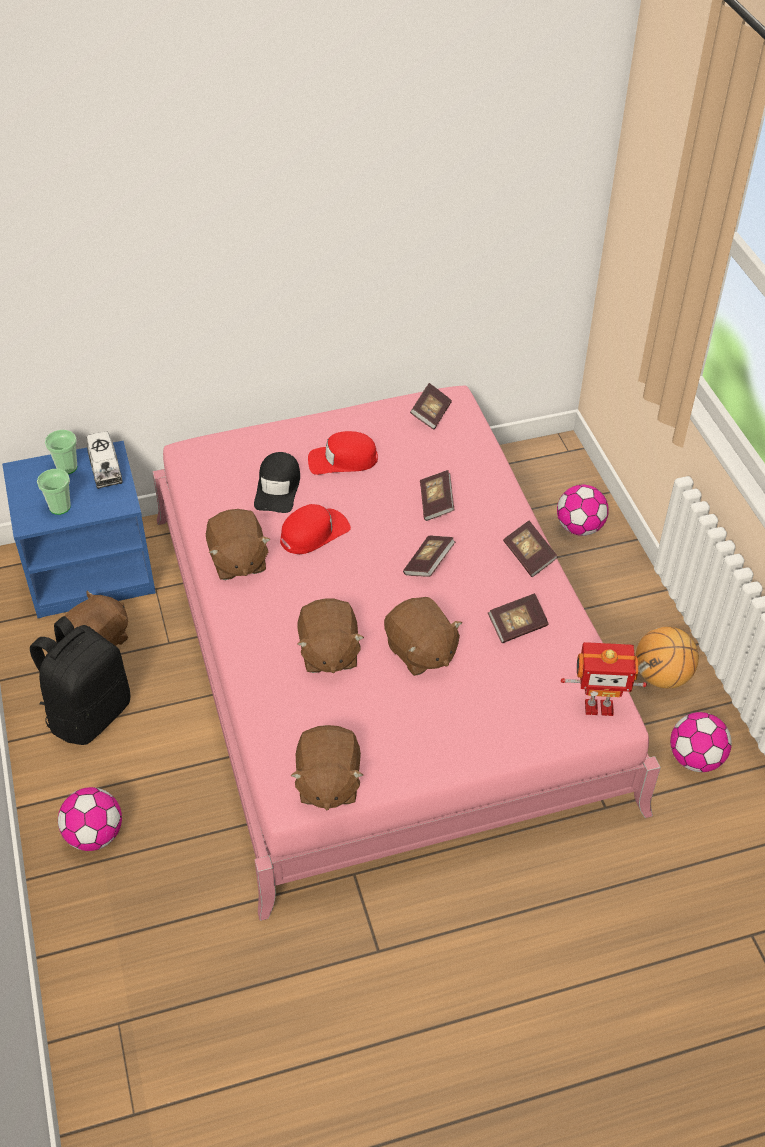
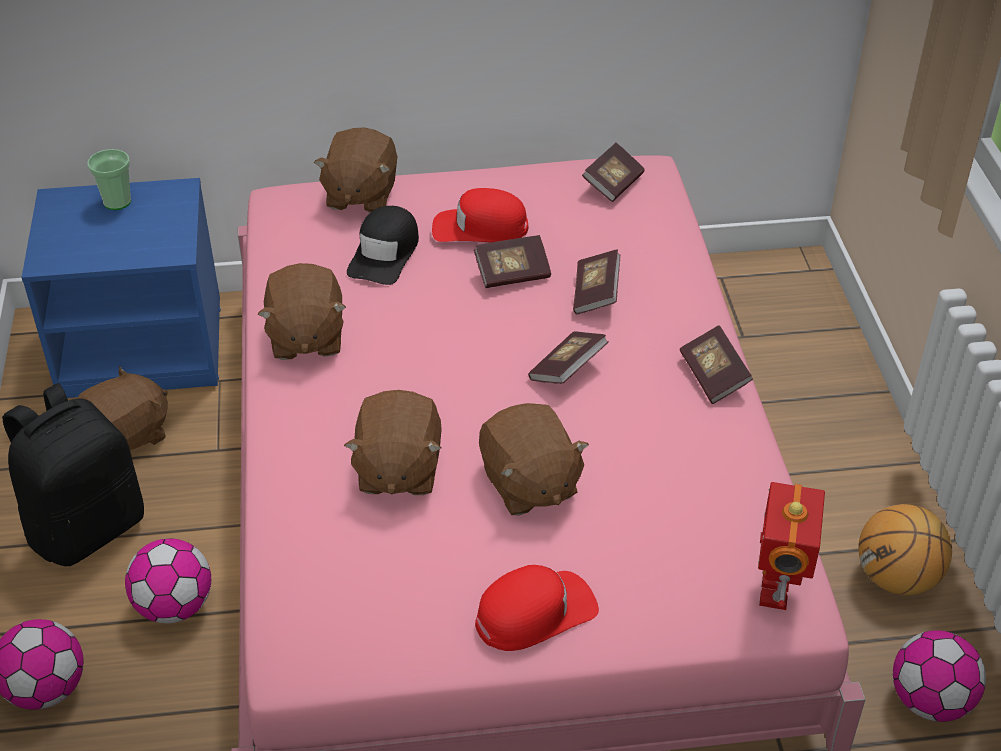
camera: 10 degrees right, 5 degrees down
(60, 507) = (92, 247): cup -> none
(105, 468) = (166, 208): toy truck -> none
(314, 533) = (418, 313): red cap -> red cap (535, 613)
(327, 783) = (349, 649): brown plush toy -> brown plush toy (360, 195)
(517, 626) = (677, 466): book -> book (512, 274)
(579, 527) = (809, 367): football -> football (174, 606)
(598, 706) = (777, 592): toy robot -> toy robot turned 90 degrees clockwise

